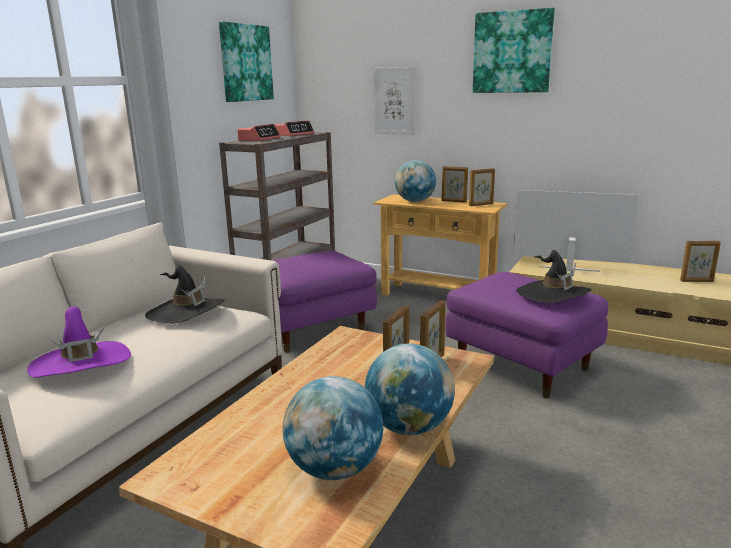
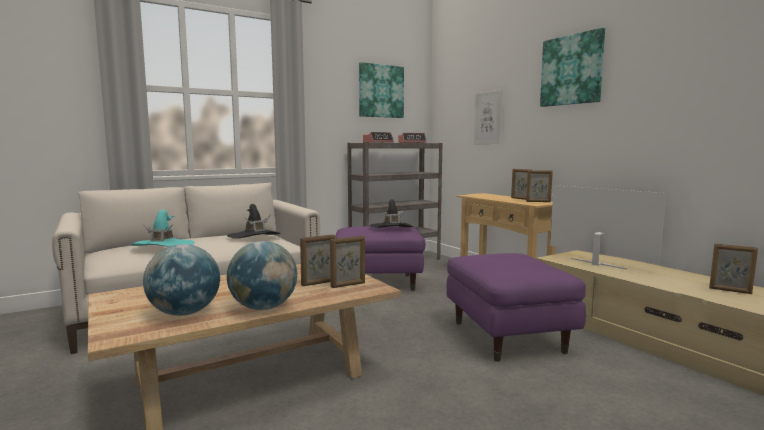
camera: 30 degrees right, 10 degrees down
(81, 364) = (163, 247): purple hat -> turquoise hat
(415, 201) = (488, 196): globe -> none
(552, 295) = (523, 268): black hat -> black hat (391, 228)

